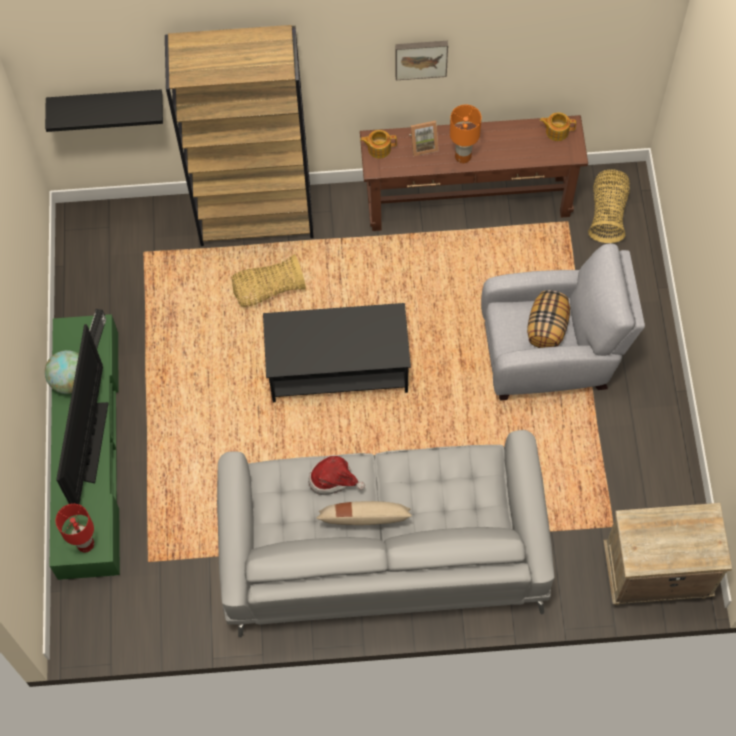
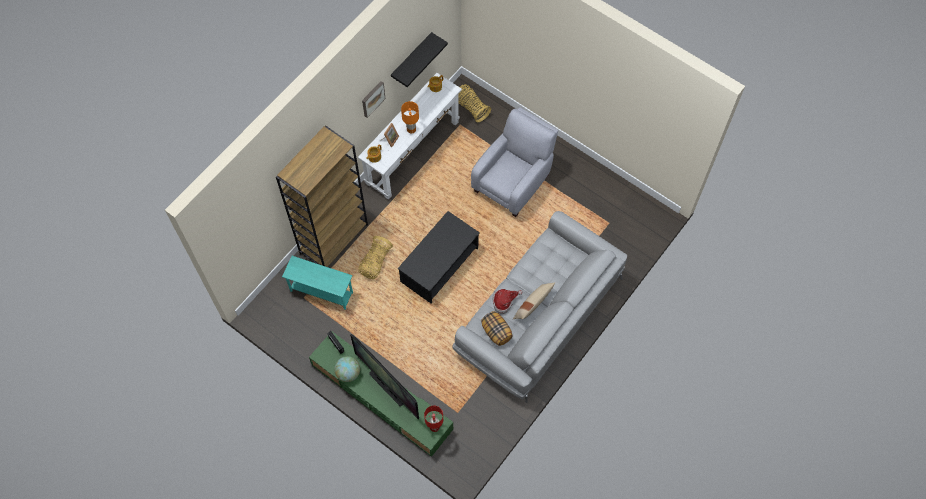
camera: 50 degrees left, 0 degrees up
(106, 103) = (254, 237): black shelf -> black shelf (411, 58)
(169, 265) = (321, 292): none -> turquoise side table
(468, 202) = (413, 152): brown console table -> white console table
(547, 328) = (513, 168): pillow -> pillow (496, 332)
(655, 574) = (642, 225): beige nightstand -> none

